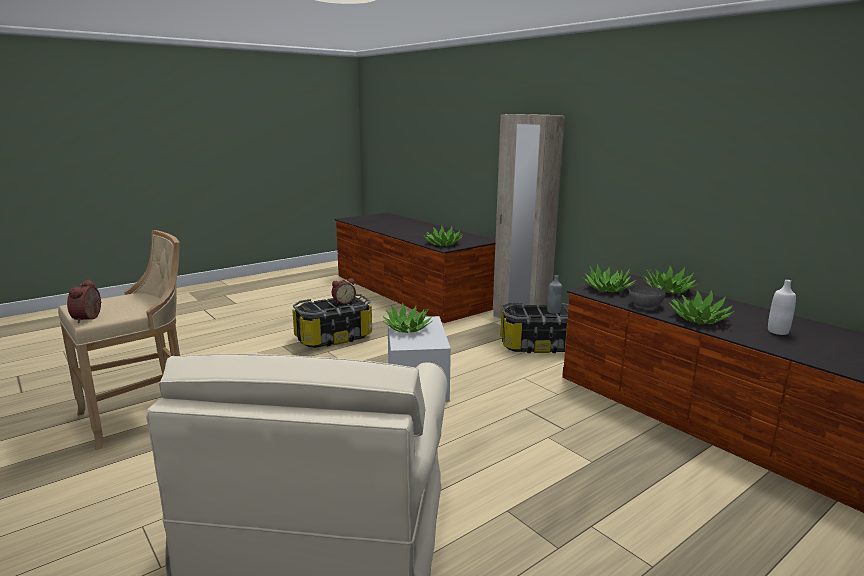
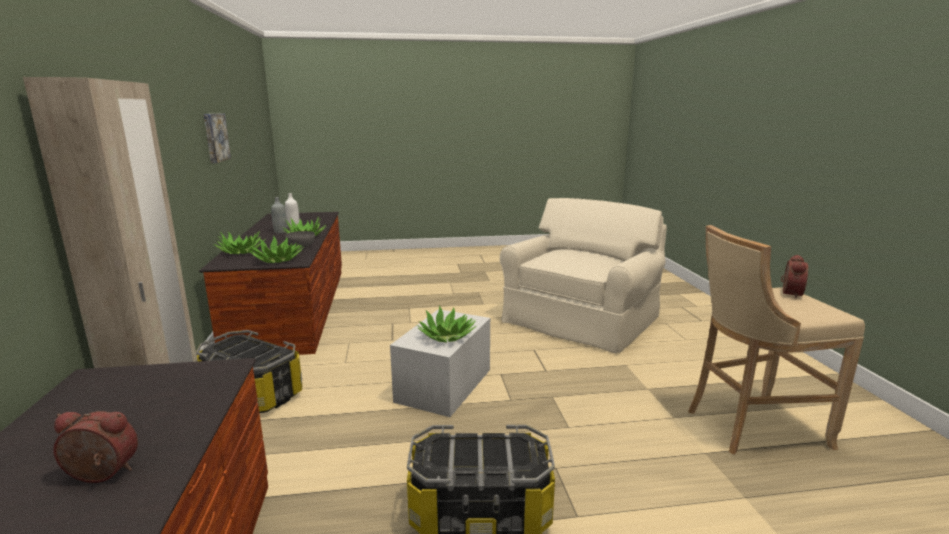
camera: 150 degrees left, 0 degrees up
(343, 302) = (456, 452): alarm clock -> alarm clock (100, 475)
(443, 244) = (193, 386): potted plant -> none
(553, 311) = (236, 345): grey bottle -> grey bottle (280, 232)
(763, 175) = (215, 137): none -> picture

